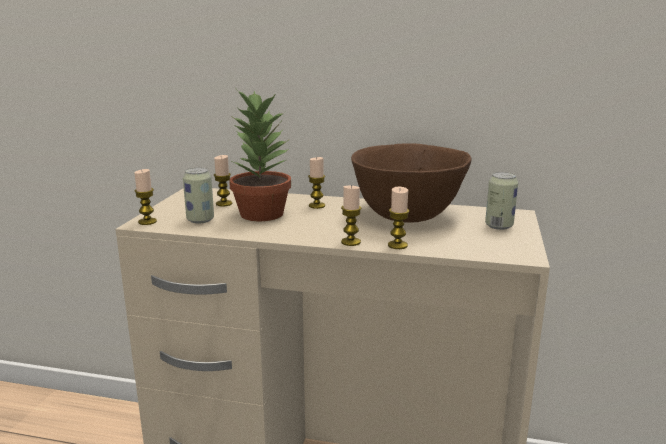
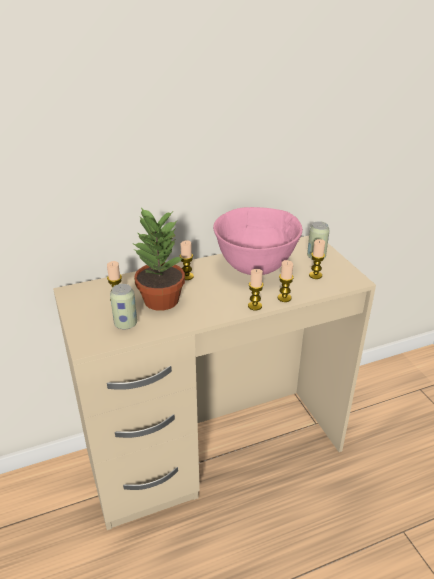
camera: 35 degrees left, 15 degrees up
(147, 222) = (87, 342): candle -> candle (315, 275)
(408, 215) = (256, 265): brown bowl -> pink bowl

